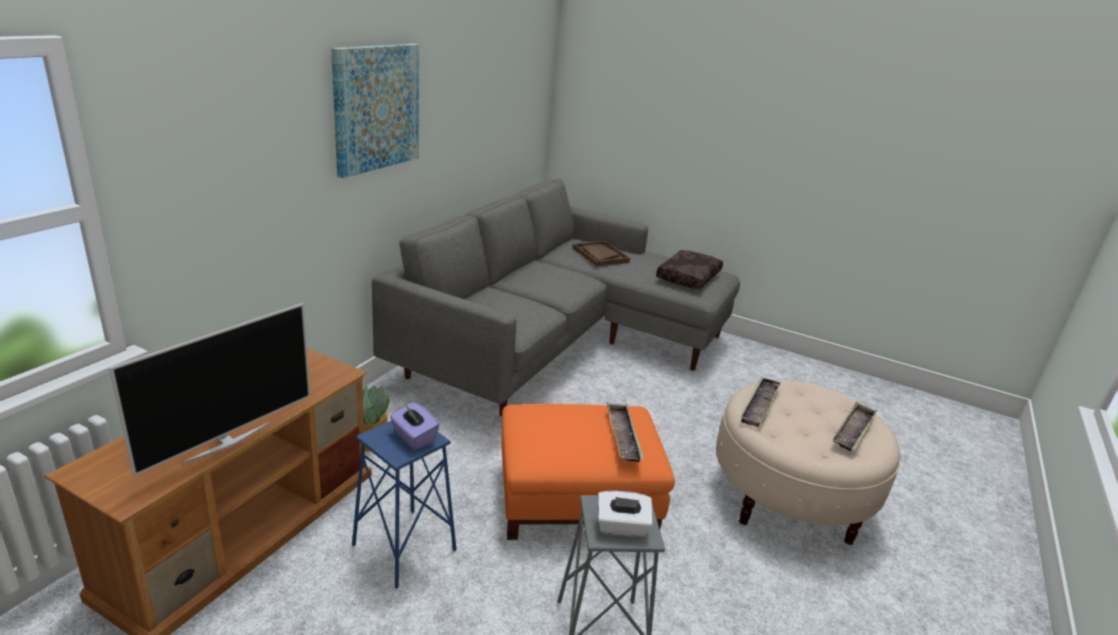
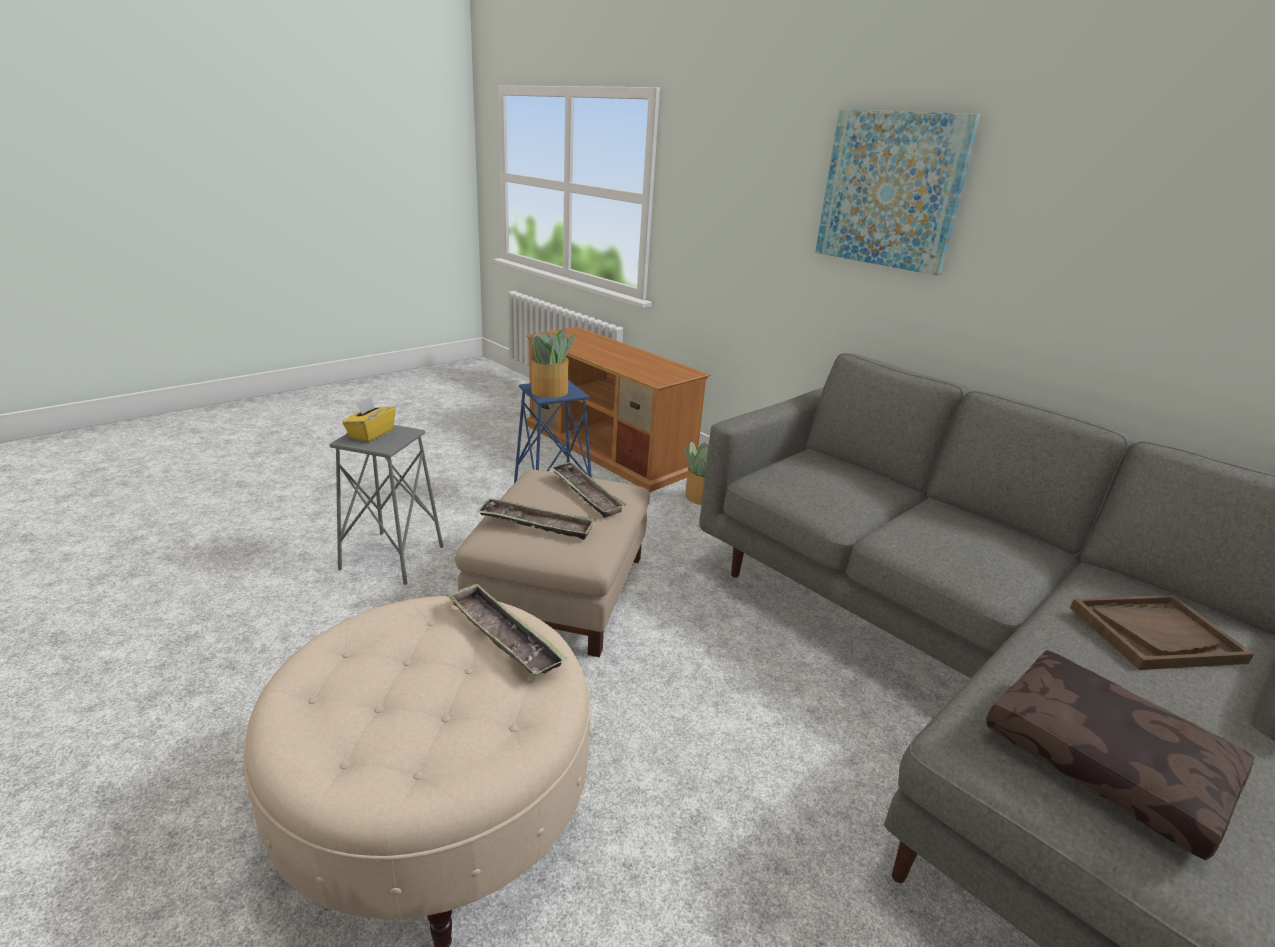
camera: 110 degrees right, 0 degrees up
(227, 441) = (582, 351): television -> none
(413, 437) = (550, 392): purple tissue box -> potted plant
(576, 498) = (561, 591): orange ottoman -> beige ottoman
(621, 527) = (371, 434): white tissue box -> yellow tissue box
(853, 431) = (354, 723): tray -> tray (585, 493)

